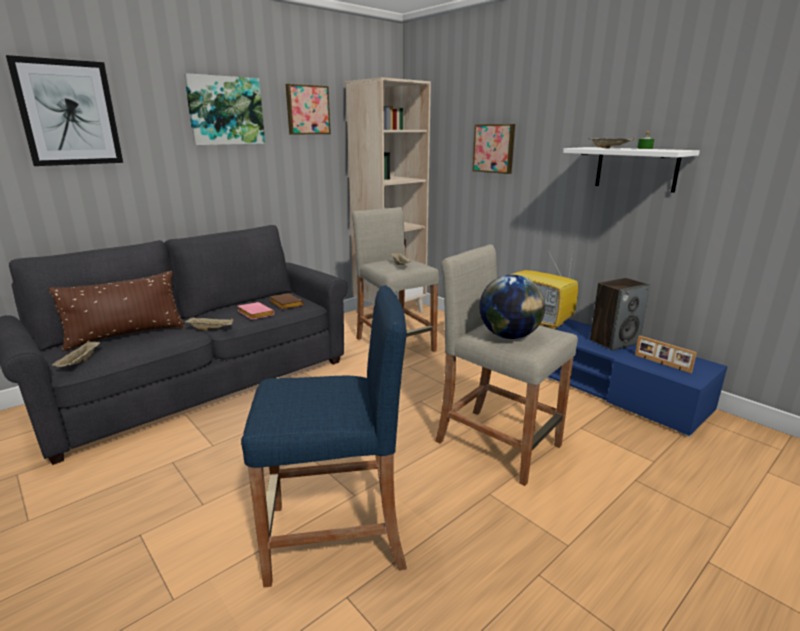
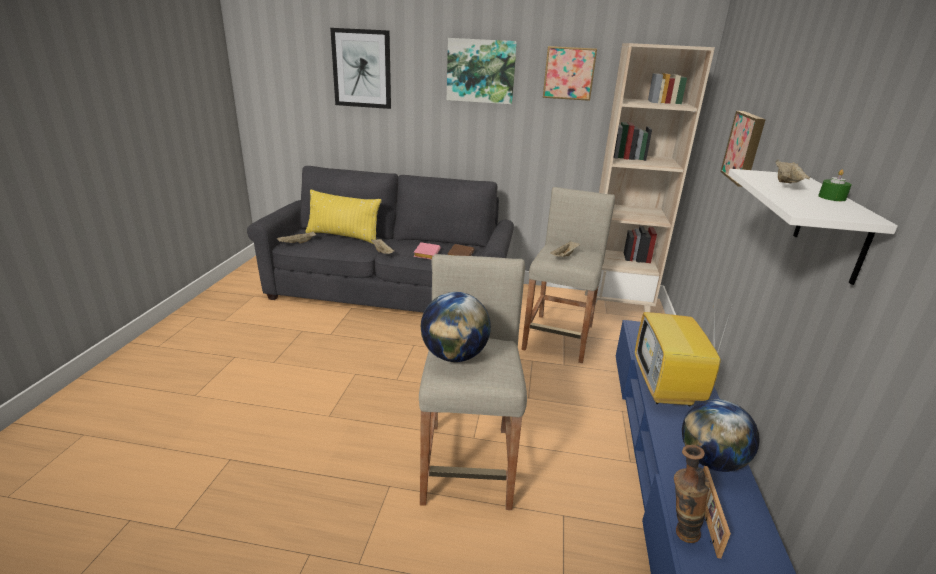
camera: 50 degrees right, 5 degrees up
(126, 335) = (343, 236): brown pillow -> yellow pillow
(335, 537) = (280, 428): blue stool -> none
(614, 341) = (711, 461): speaker -> globe
(667, 374) = (678, 532): none -> vase

